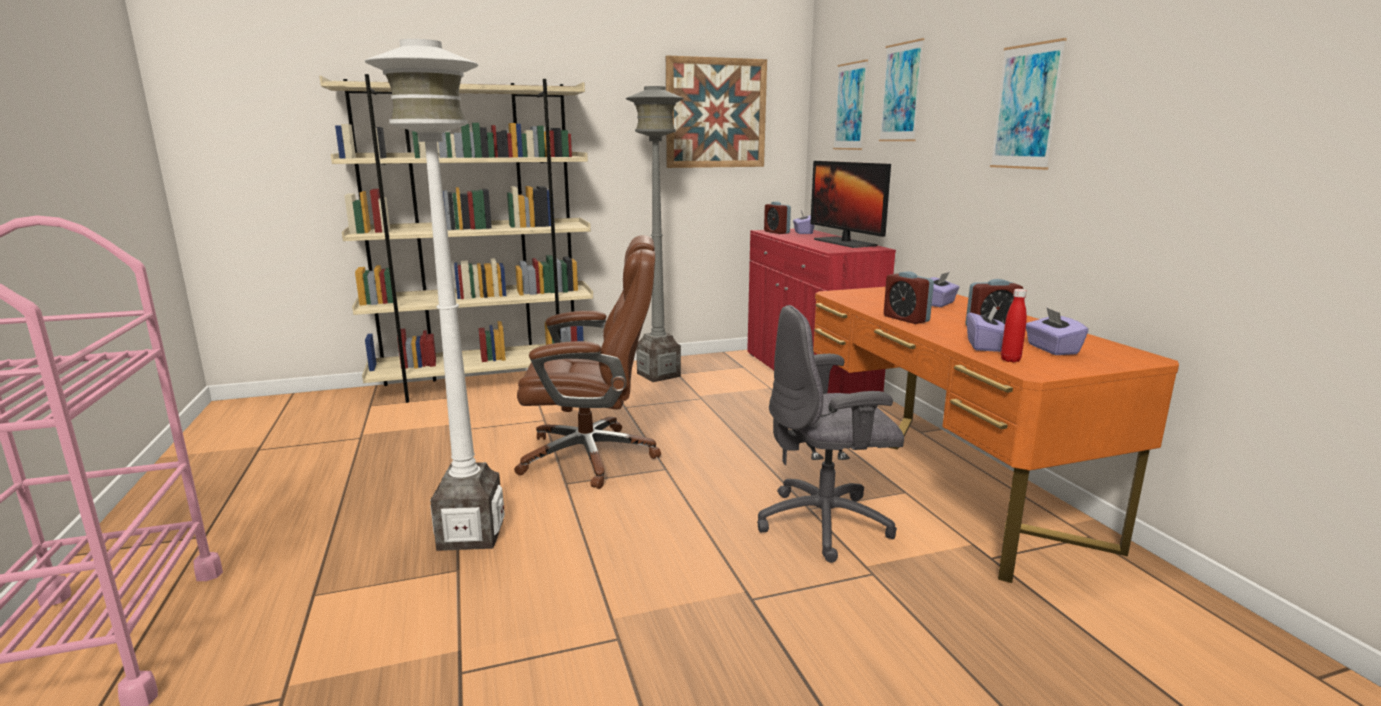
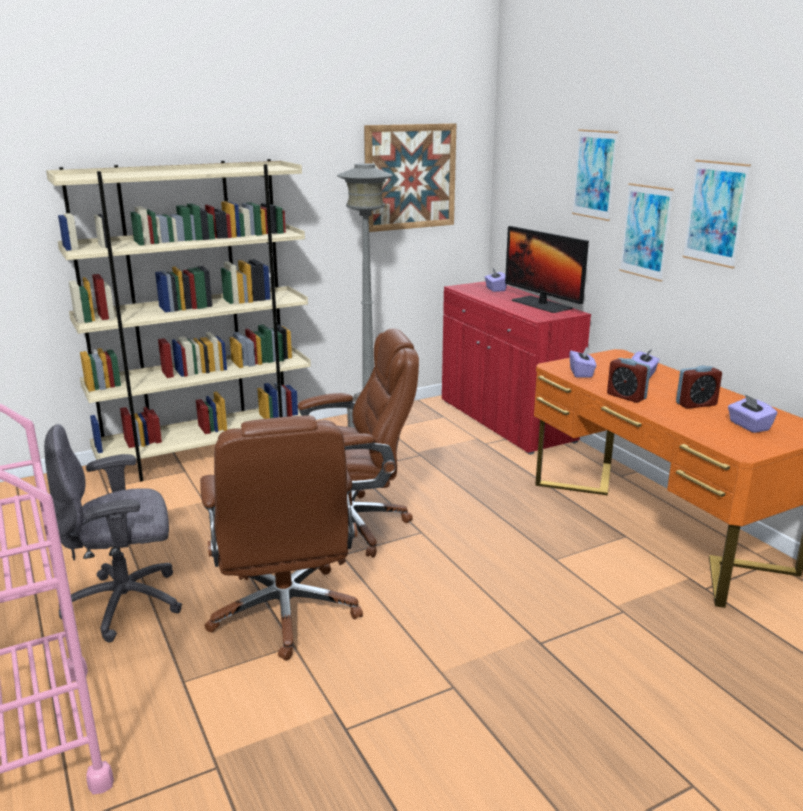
camera: 10 degrees left, 5 degrees up
(470, 534) = (285, 612): white floor lamp -> brown office chair
(776, 232) = (470, 289): alarm clock -> none
(826, 524) = (573, 571): grey office chair -> grey office chair (127, 603)
(850, 106) = (540, 175): picture -> picture (646, 231)
(985, 346) = (699, 425): purple tissue box -> purple tissue box (581, 373)
(1010, 360) = (723, 440): red bottle -> none

